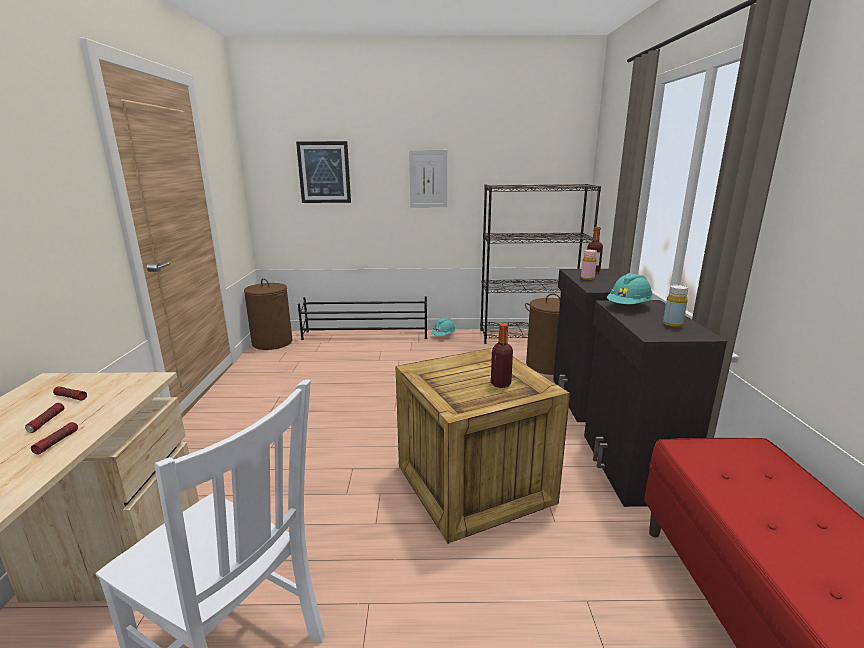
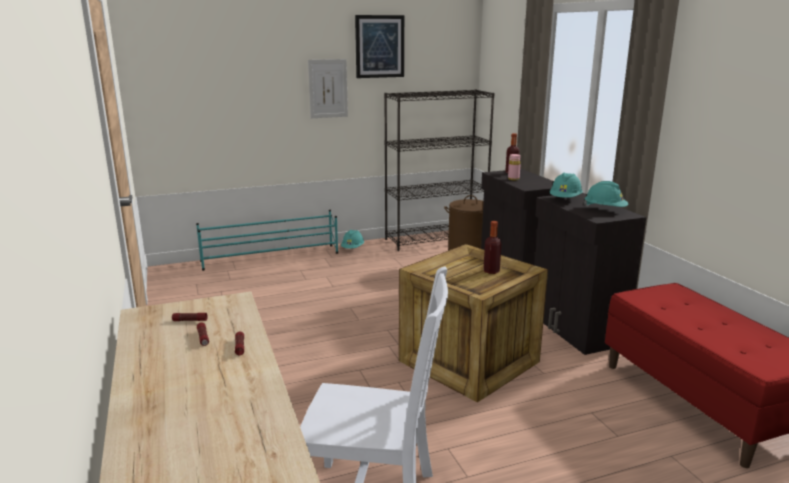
camera: 20 degrees left, 0 degrees up
(272, 342) = (171, 277): brown laundry basket -> none
(324, 172) = (217, 84): picture -> picture (379, 46)
(366, 335) = (271, 257): black shoe rack -> turquoise shoe rack
(672, 324) = (605, 209): yellow bottle -> turquoise hard hat

